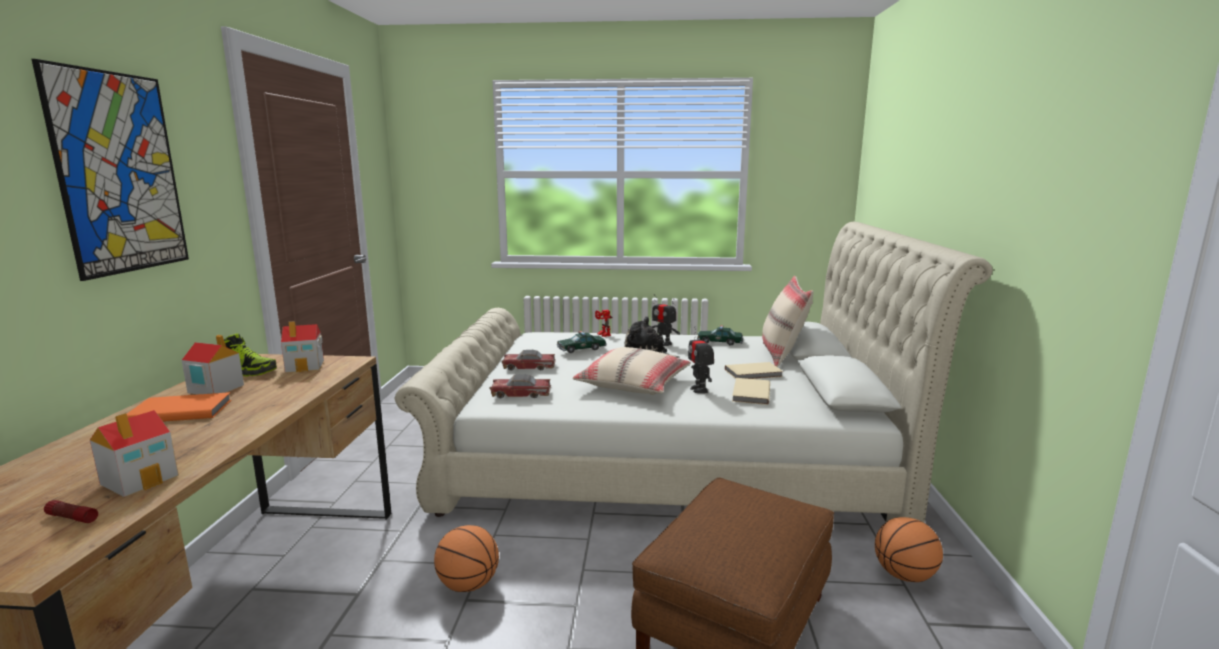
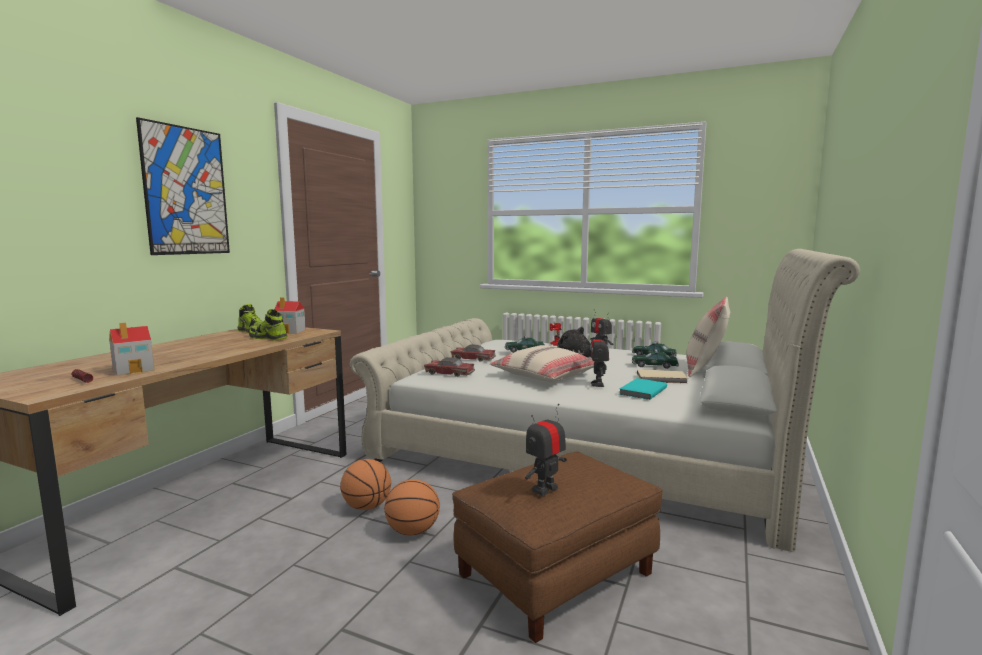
camera: 20 degrees right, 5 degrees down
(180, 411) = (193, 345): orange book -> none
(215, 388) = (225, 337): toy house -> none
(286, 383) = (268, 338): none -> shoe
(731, 355) = (654, 366): none -> toy car
(743, 541) = (545, 489): none -> toy robot
(750, 393) = (641, 391): beige book -> turquoise book
(904, 575) = (752, 575): basketball -> basketball (413, 532)

